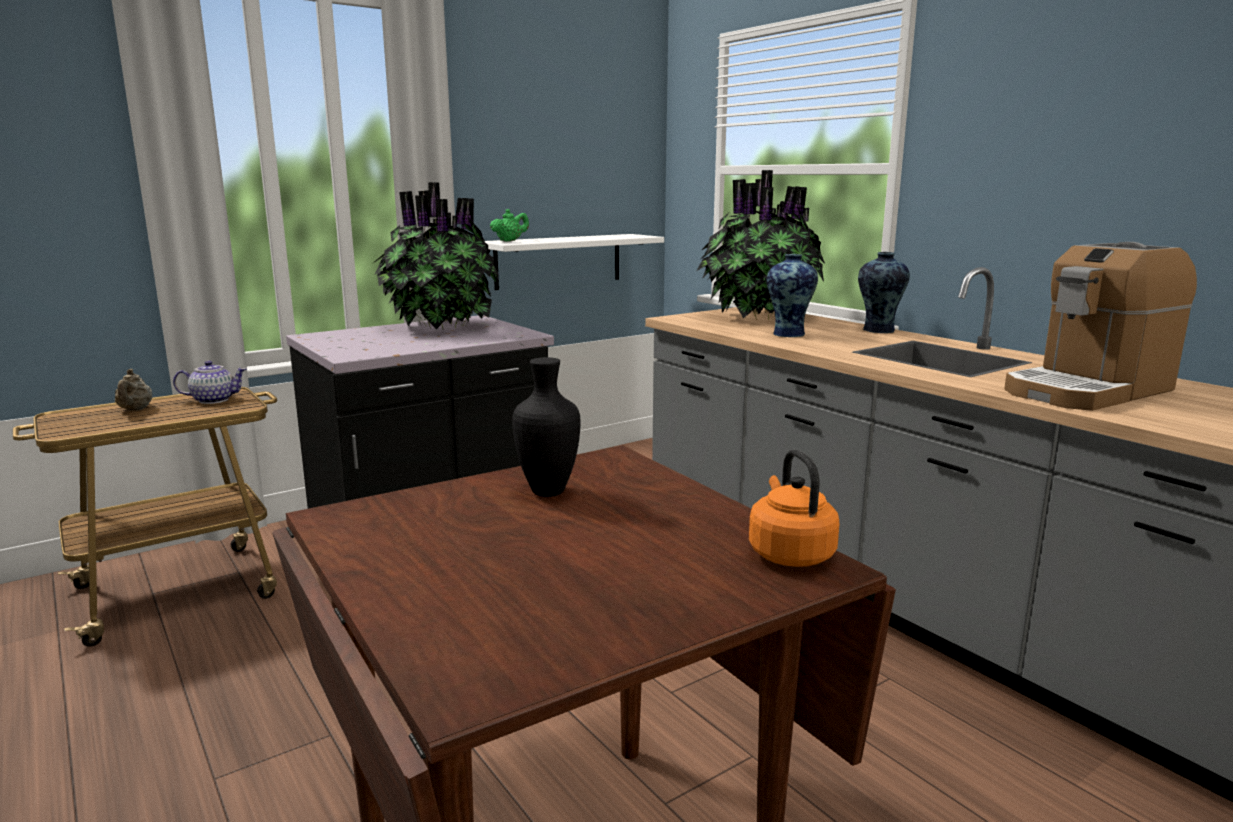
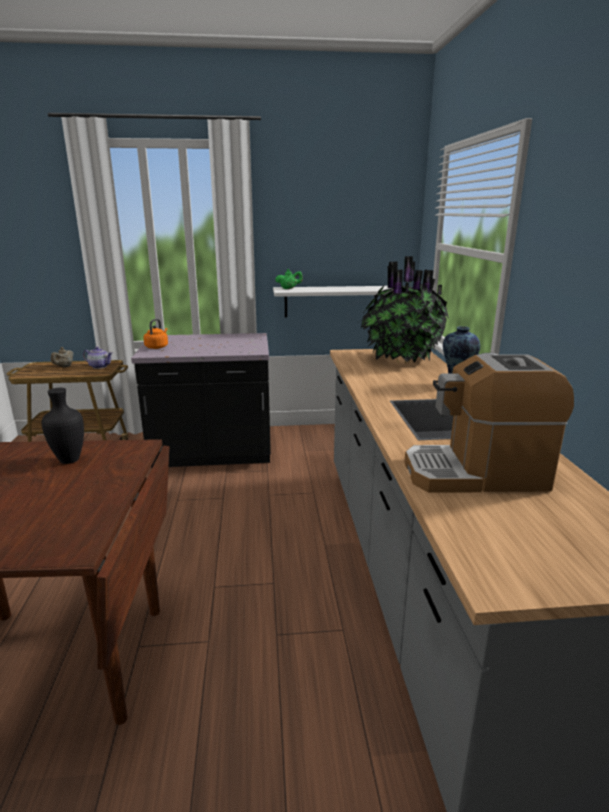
camera: 30 degrees right, 5 degrees up
(440, 327) = (225, 339): potted plant -> none
(789, 334) = (385, 377): vase -> none
(789, 553) = (82, 535): orange kettle -> orange kettle (157, 347)

